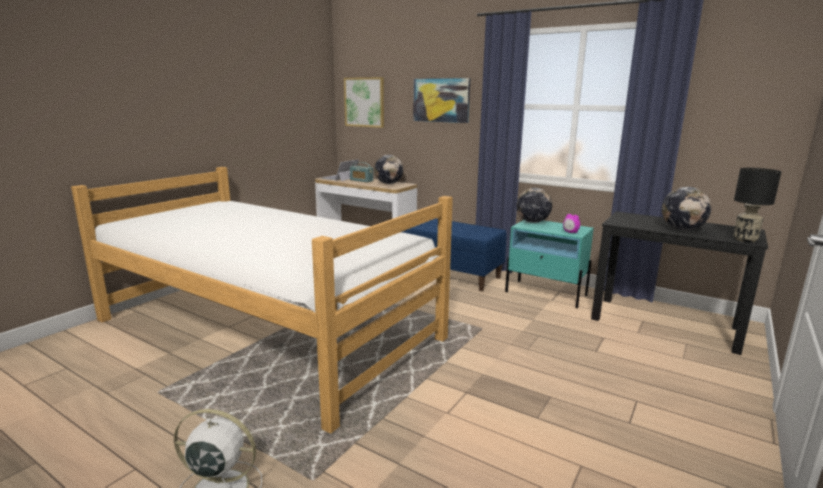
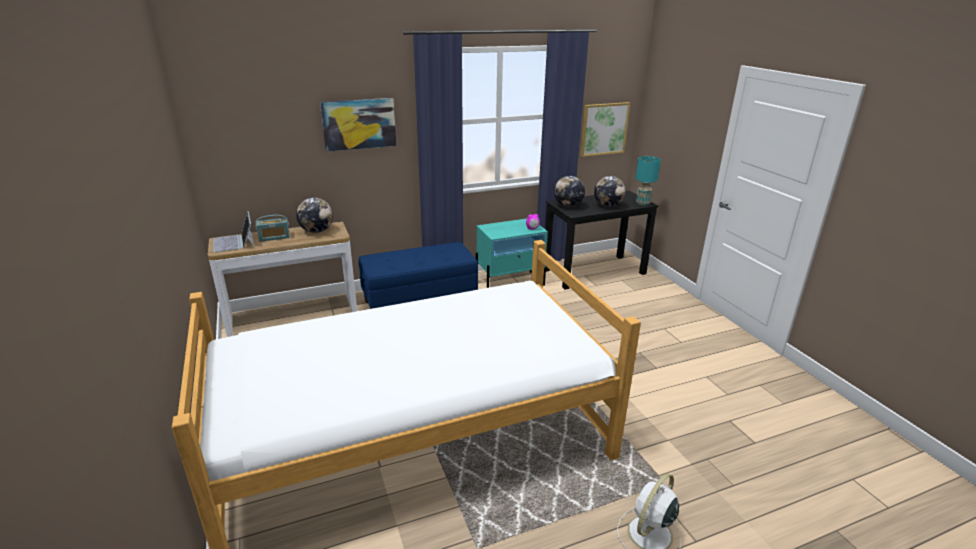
camera: 55 degrees left, 10 degrees up
(364, 102) = (240, 136): picture -> picture (604, 129)
(532, 222) = (491, 228): globe -> globe (568, 206)
(744, 240) = (642, 203): black table lamp -> turquoise table lamp

